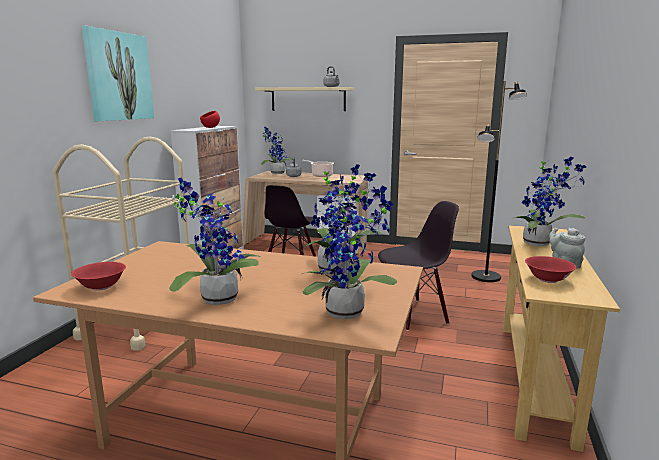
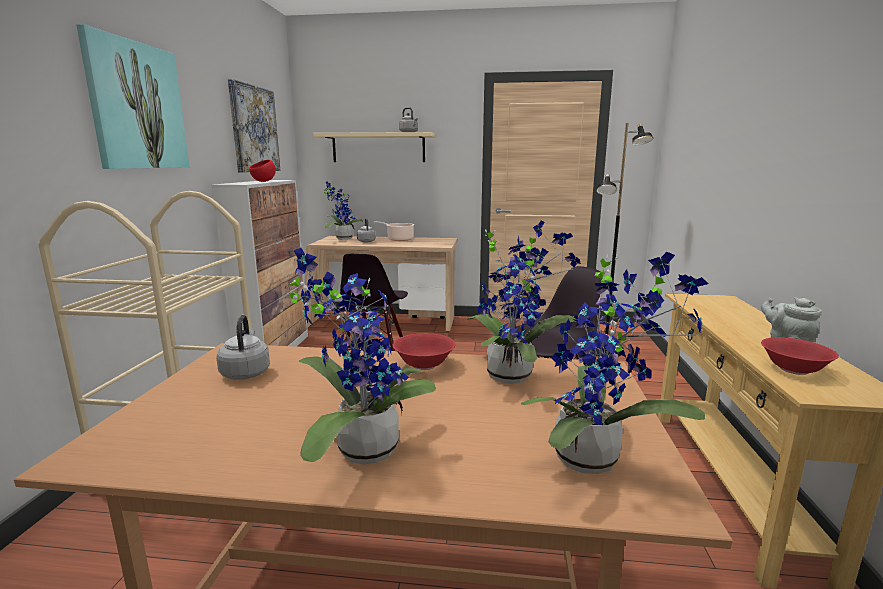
camera: 10 degrees left, 0 degrees up
(101, 286) = (147, 441): red bowl -> red bowl (423, 365)
(167, 258) = (246, 372): none -> grey kettle
(207, 86) = (254, 129): none -> picture
(540, 243) = (727, 316): potted plant -> none

